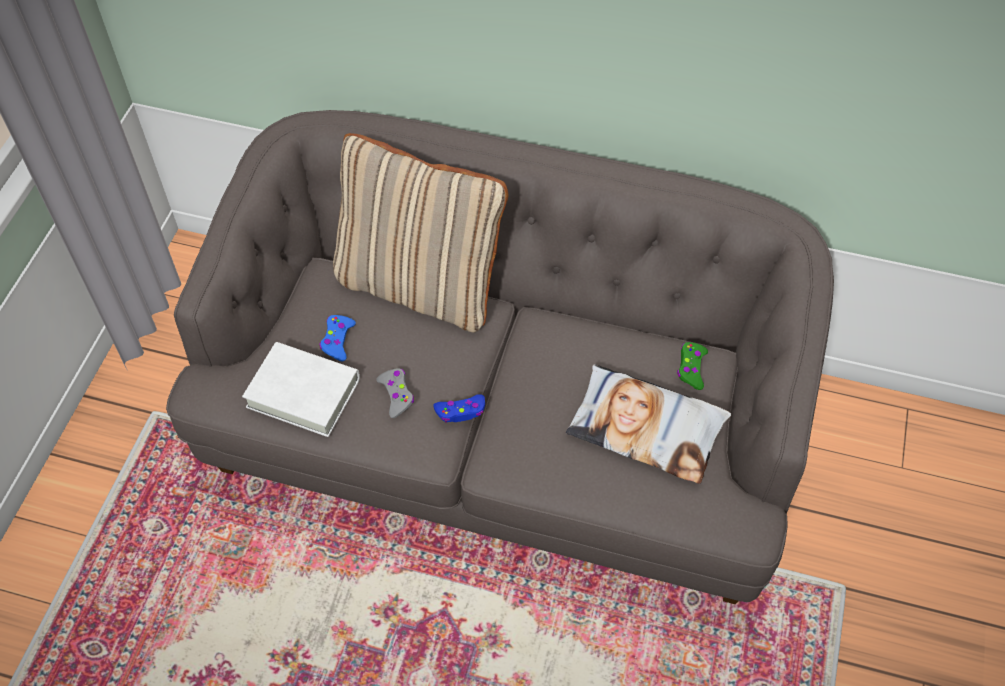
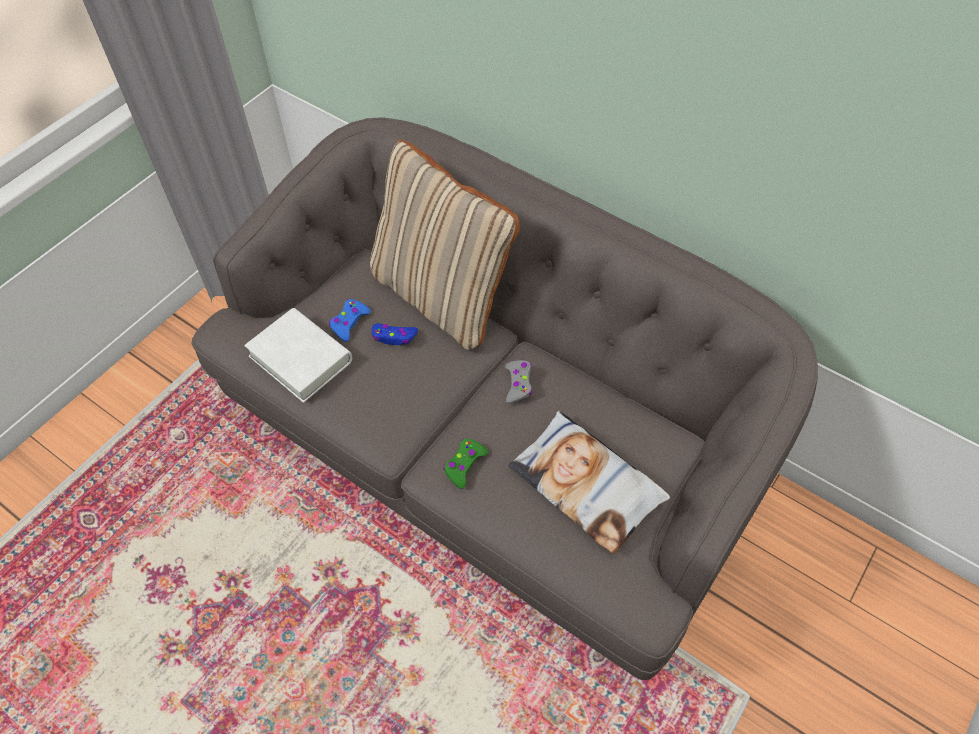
camera: 20 degrees right, 0 degrees up
(396, 395) = (377, 384): grey game controller -> grey game controller (518, 384)
(461, 412) = (427, 416): blue game controller -> blue game controller (394, 337)
(691, 368) = (653, 443): green game controller -> green game controller (464, 465)

